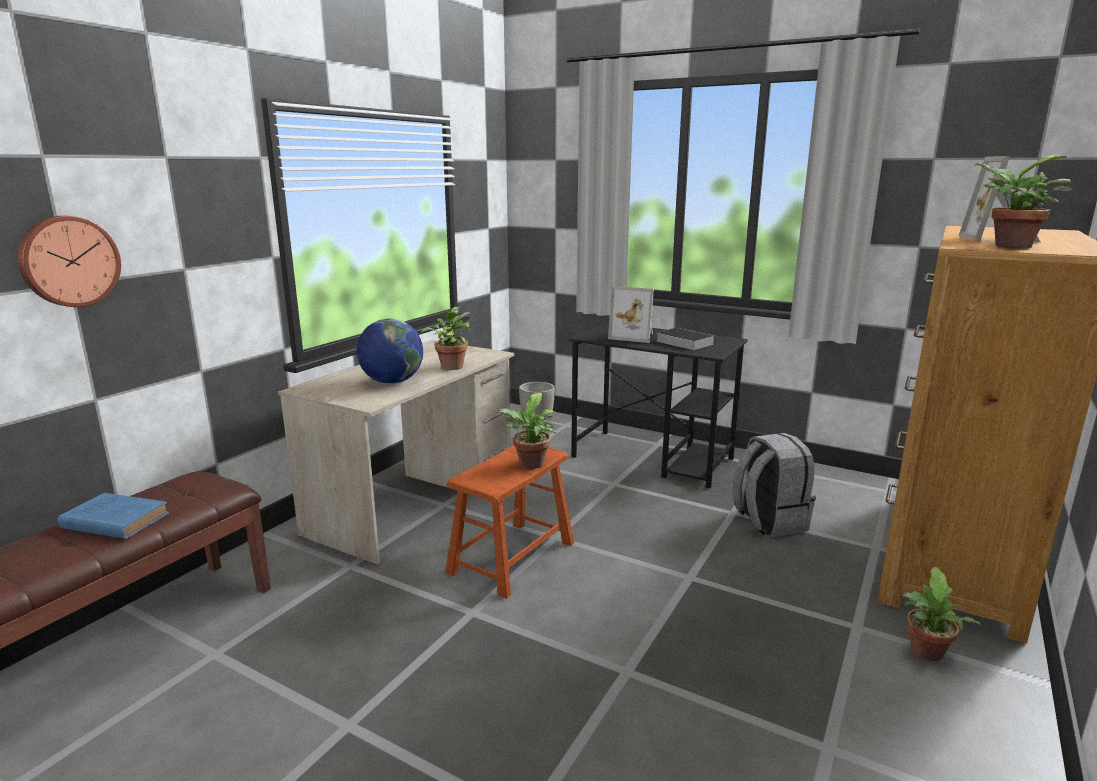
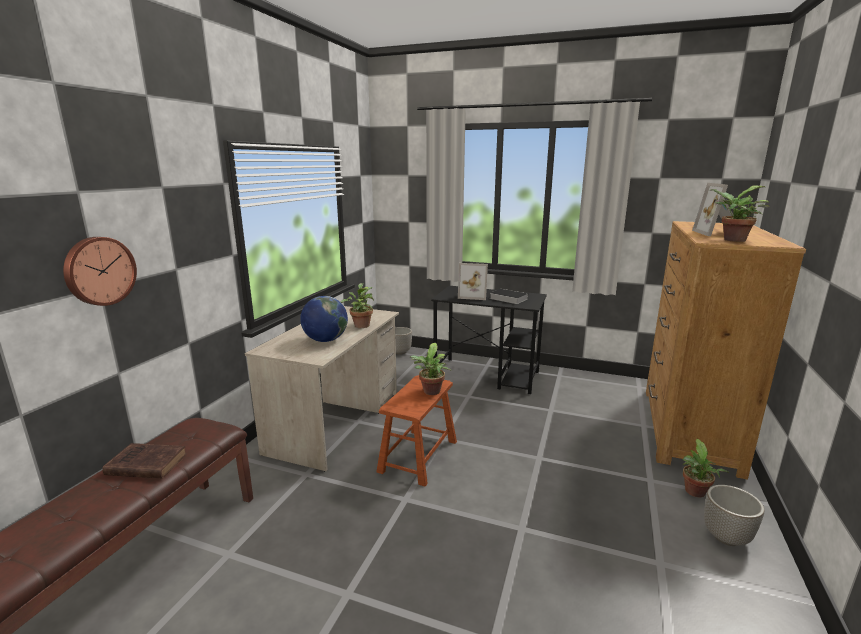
camera: 10 degrees left, 0 degrees up
(113, 520) = (145, 464): blue book -> brown book
(768, 521) = (574, 414): grey backpack -> none
(956, 725) = (726, 537): none -> planter

